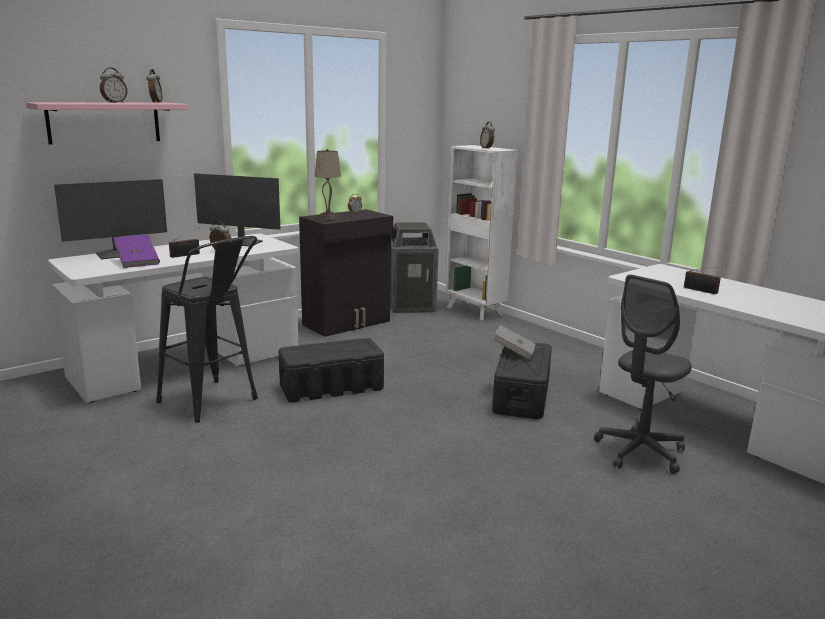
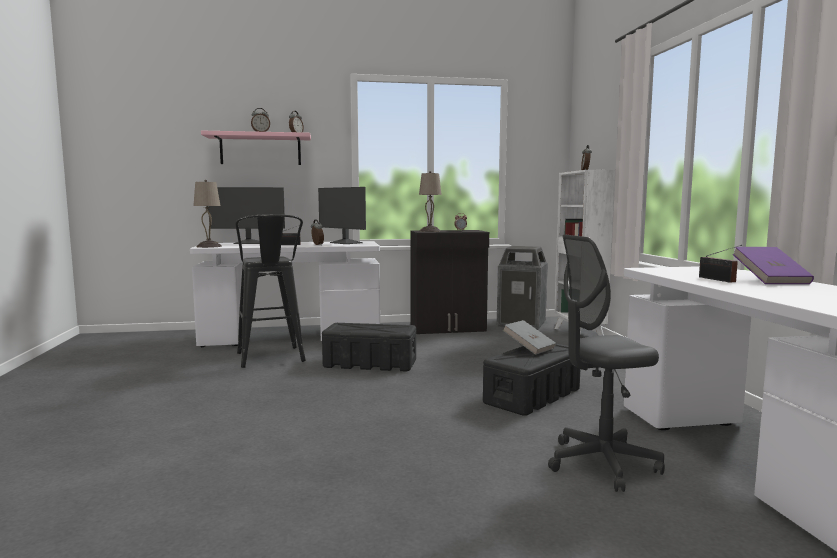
camera: 30 degrees right, 10 degrees down
(88, 271) = (209, 246): none -> beige table lamp
(137, 262) = (250, 245): purple book -> purple book (770, 280)

